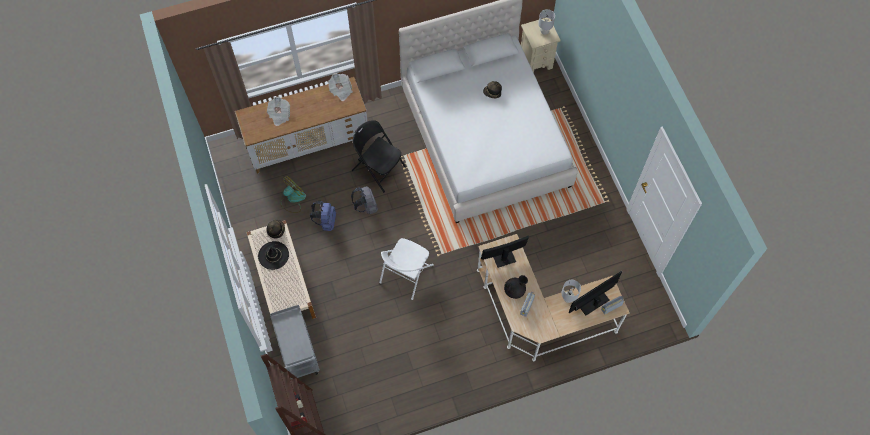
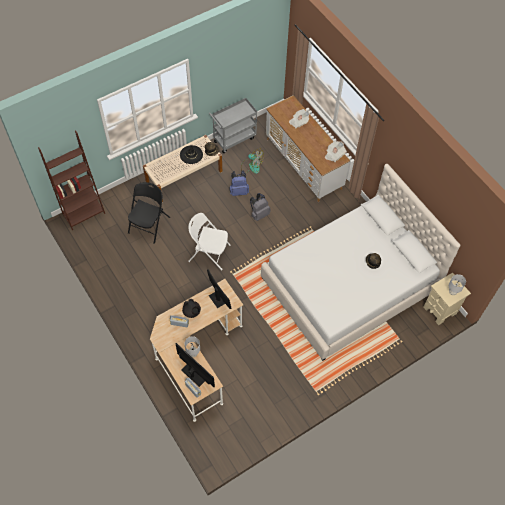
camera: 75 degrees right, 5 degrees down
(300, 355) = (129, 200): grey cart -> grey cart (233, 140)
(379, 168) = (295, 215): black chair -> black chair (149, 225)

